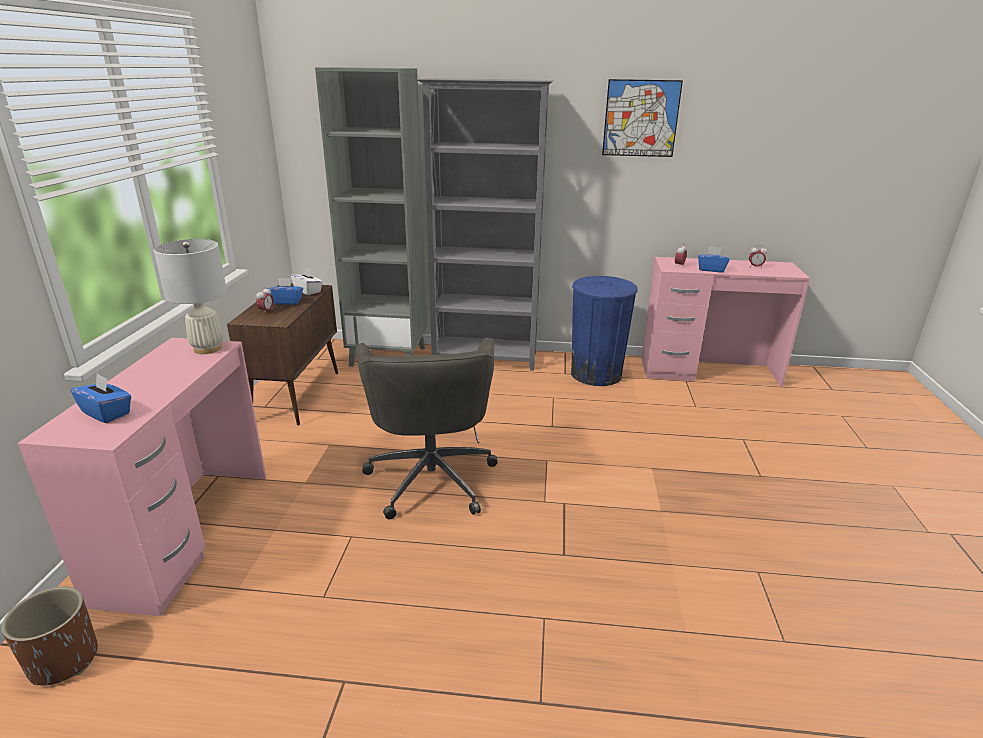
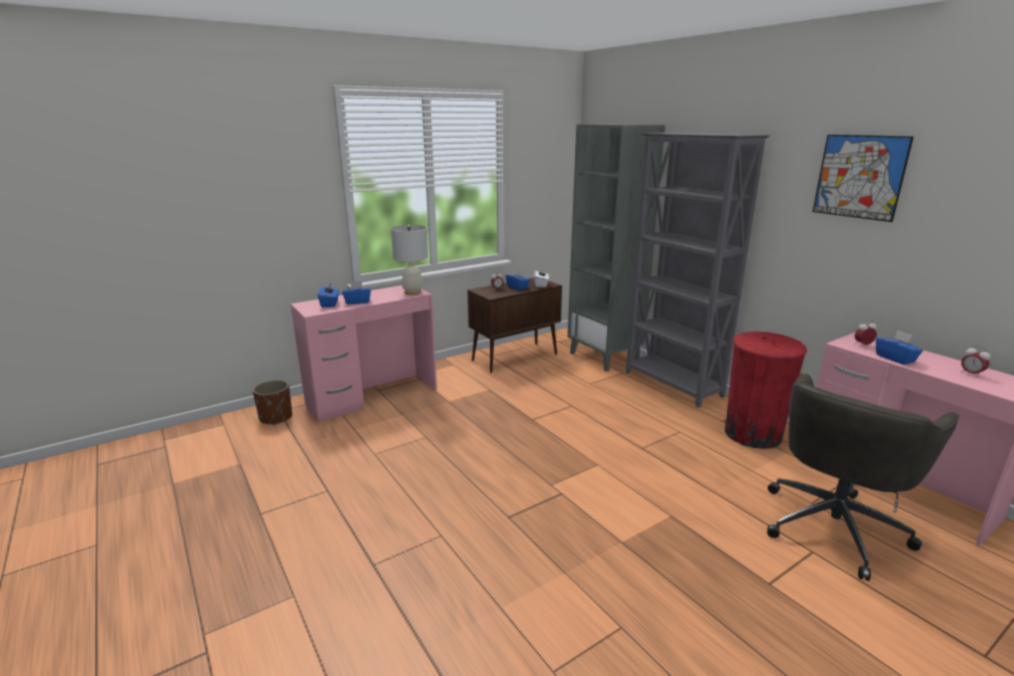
camera: 50 degrees right, 5 degrees down
(151, 391) = (357, 302): none -> blue tissue box
(431, 477) = (511, 433): grey office chair -> grey office chair (834, 525)
(596, 374) = (752, 434): blue trash can -> red trash can

